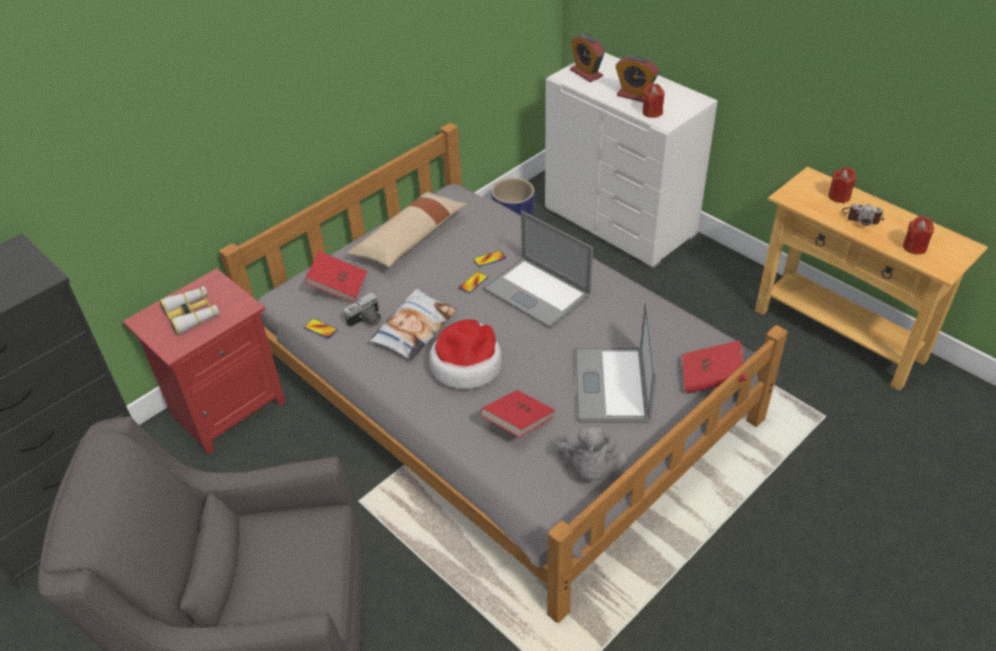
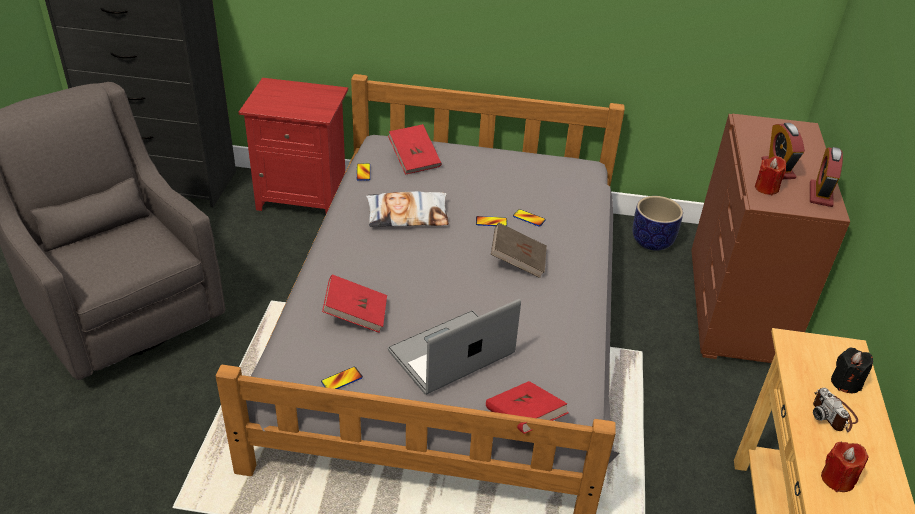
camera: 50 degrees right, 5 degrees down
(192, 314) = (292, 98): binoculars -> none
(366, 321) = (393, 189): camera -> none
(410, 239) = (505, 169): beige pillow -> none
(466, 364) = (395, 259): hat -> none
(536, 293) = (517, 261): laptop -> brown book
(586, 73) = (769, 130): alarm clock -> alarm clock (820, 194)
(590, 468) = (342, 380): grey plush toy -> phone
(621, 221) = (738, 307): white dresser -> brown dresser
(839, 196) = (845, 383): red candle -> black candle

